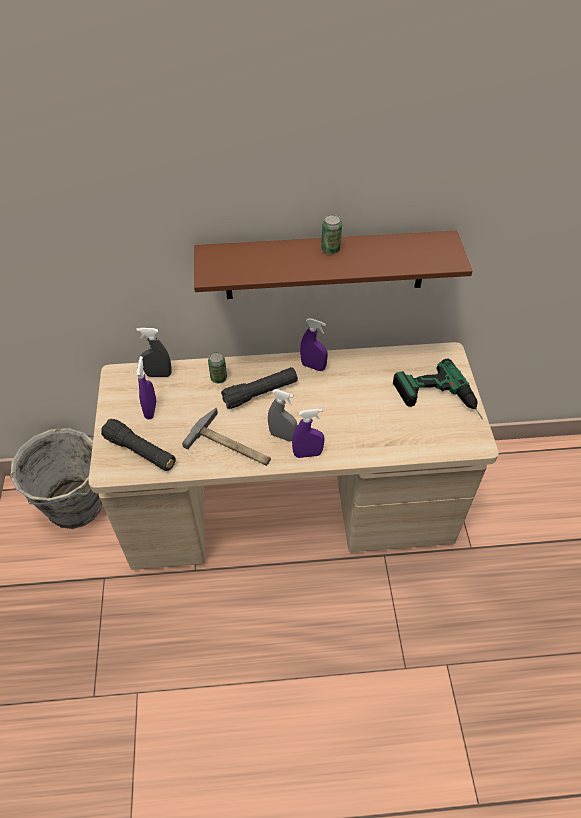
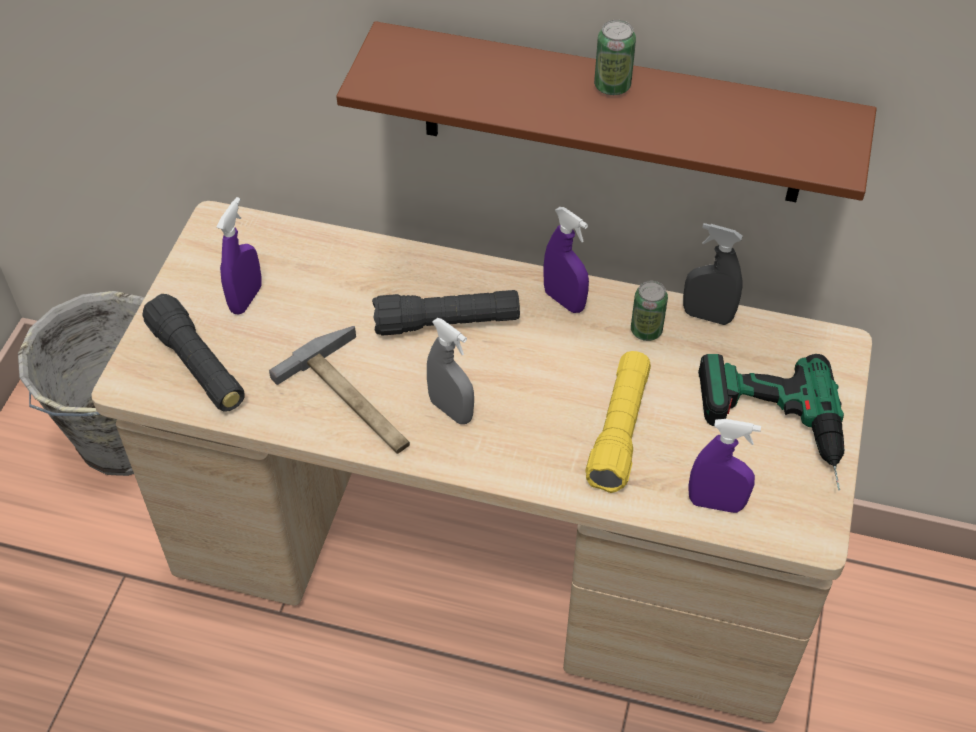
camera: 20 degrees right, 0 degrees up
(158, 374) = (286, 241): grey spray bottle -> grey spray bottle (707, 316)
(218, 378) = (386, 275): can -> can (646, 330)
(307, 454) = (481, 455): purple spray bottle -> purple spray bottle (716, 503)
(368, 422) = (619, 430): none -> yellow flashlight

